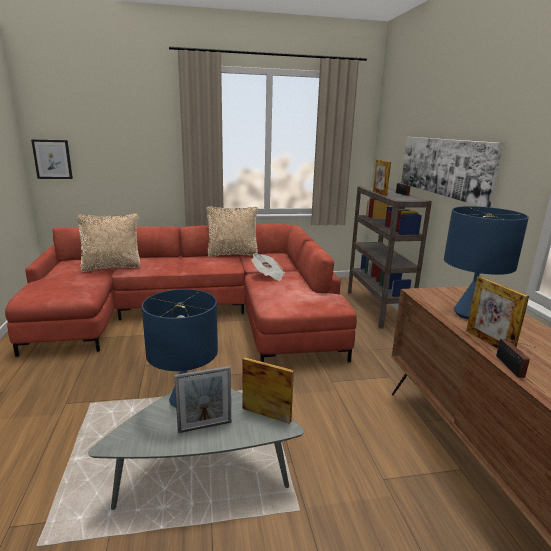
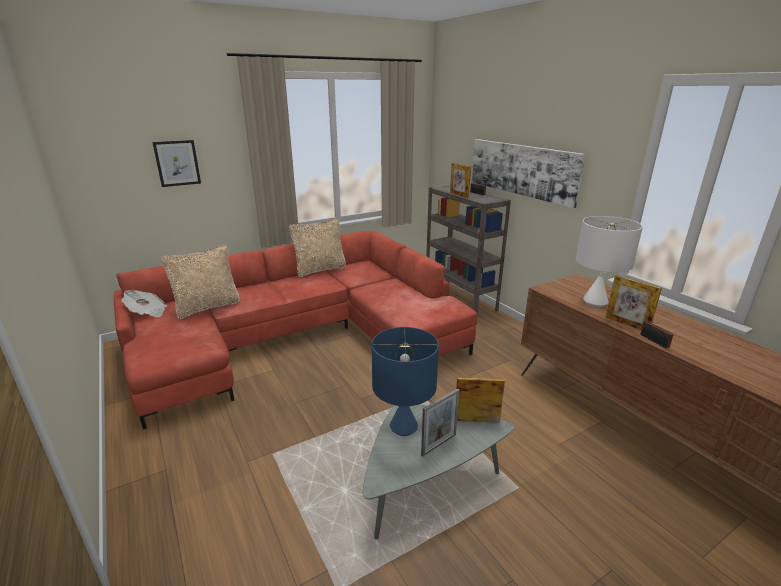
camera: 20 degrees left, 5 degrees up
(52, 159) = (95, 192): picture -> picture (177, 163)
(268, 275) = (376, 288): newspaper -> newspaper (147, 312)
(468, 315) = (594, 303): blue table lamp -> white table lamp

